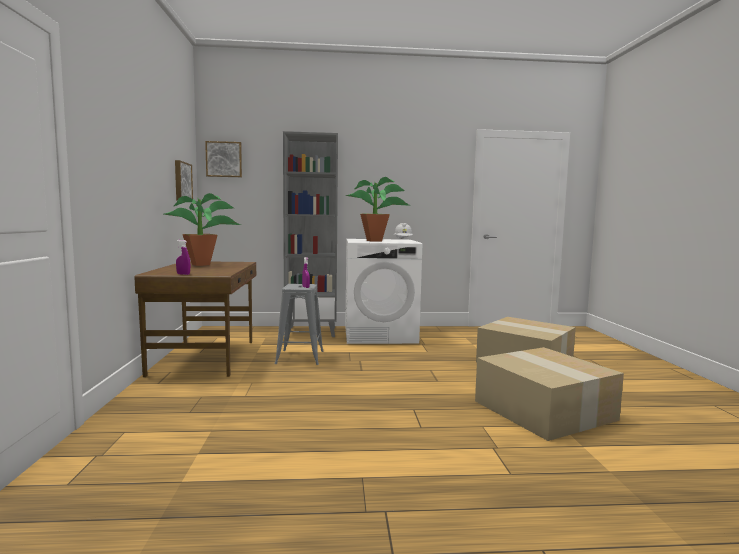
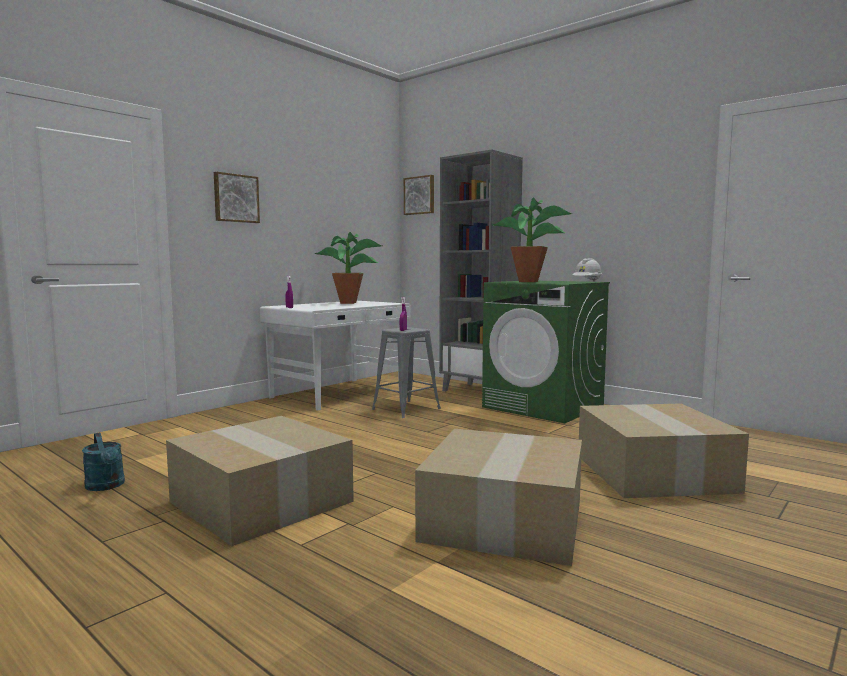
camera: 45 degrees right, 0 degrees up
(182, 181) = (362, 222): picture -> picture (235, 198)
(206, 357) = (339, 394): brown desk -> white desk
(236, 516) = (106, 486): none -> turquoise watering can
(380, 335) = (544, 407): white washing machine -> green washing machine
(404, 461) = (258, 501): none -> cardboard box

